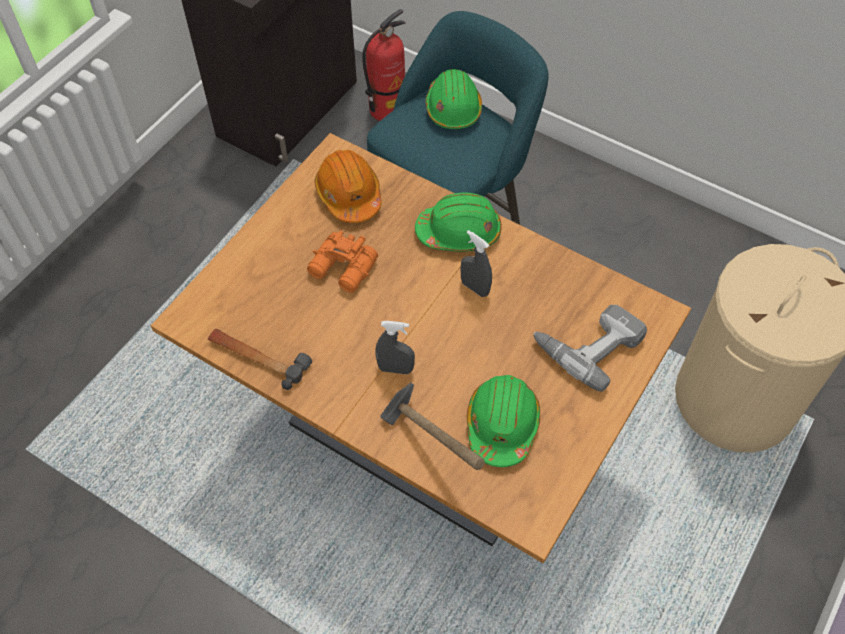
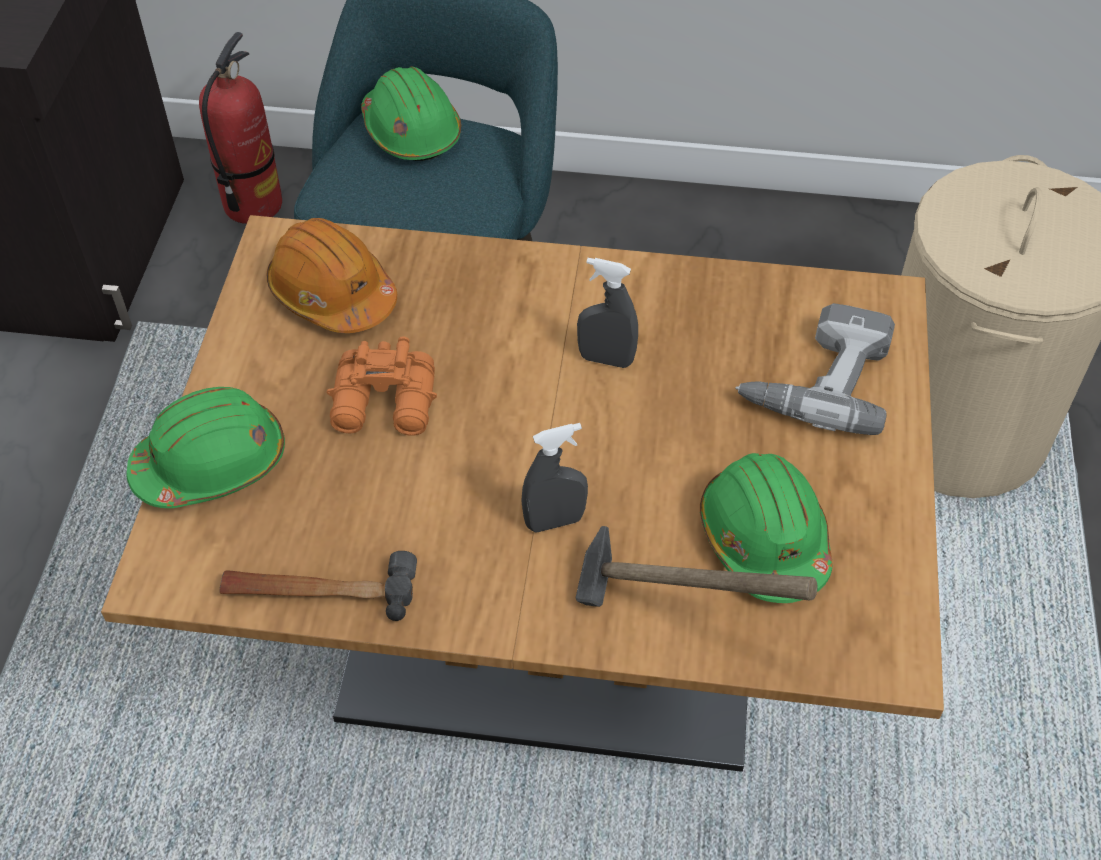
camera: 25 degrees left, 5 degrees down
(459, 232) = (536, 289): green hard hat -> green hard hat (212, 463)

